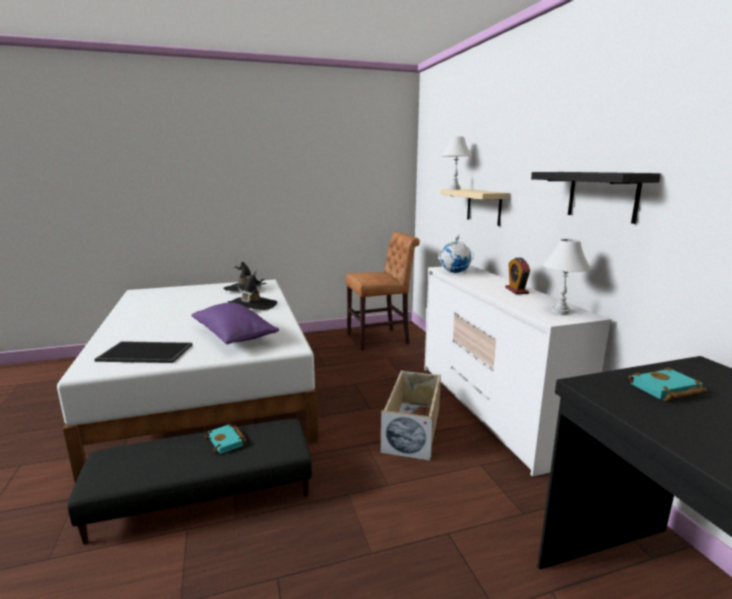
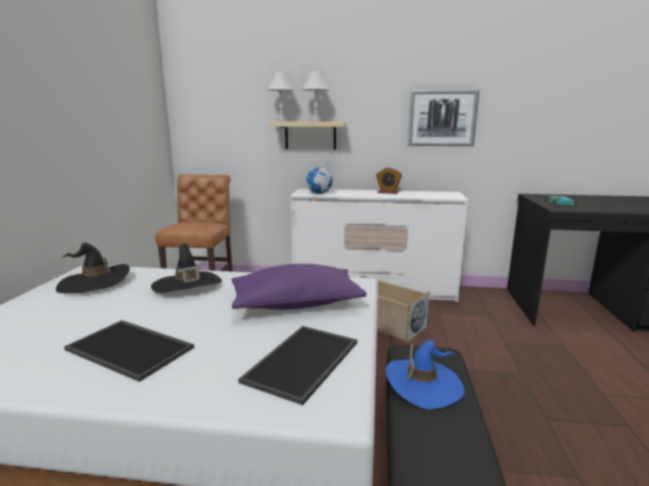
camera: 65 degrees left, 0 degrees up
(160, 316) = (132, 348): none -> tray
(227, 441) = (423, 384): turquoise book -> blue hat
(560, 311) = (441, 194): white table lamp -> white table lamp (316, 121)
(602, 196) = (442, 118): black shelf -> picture

